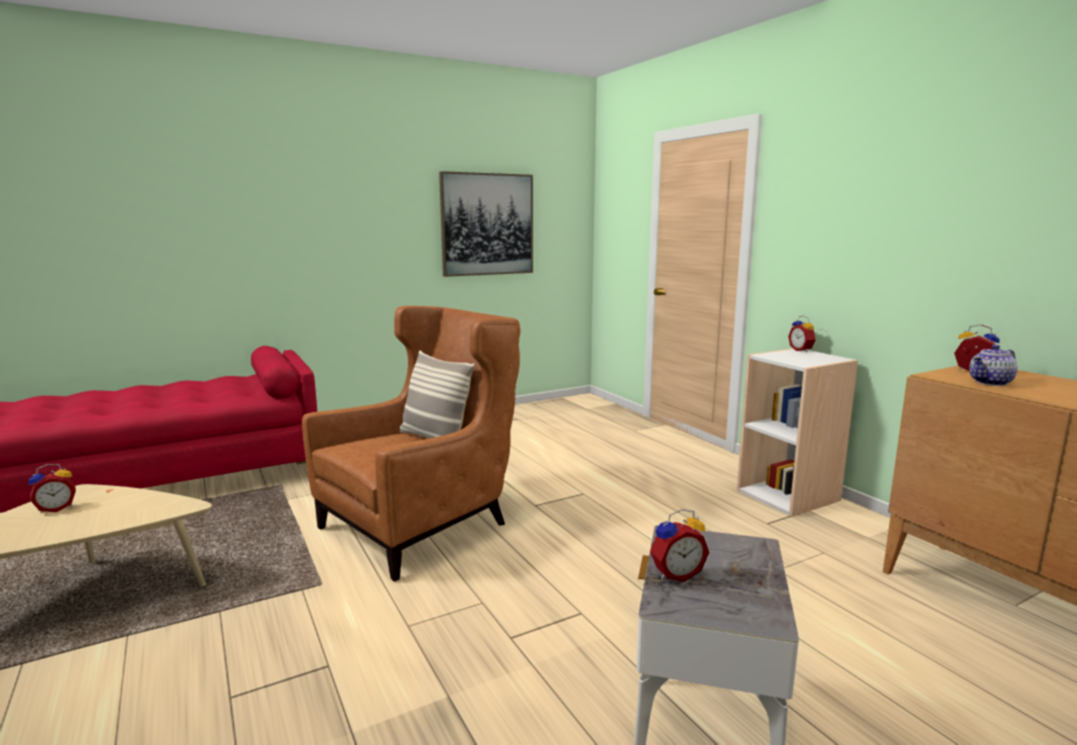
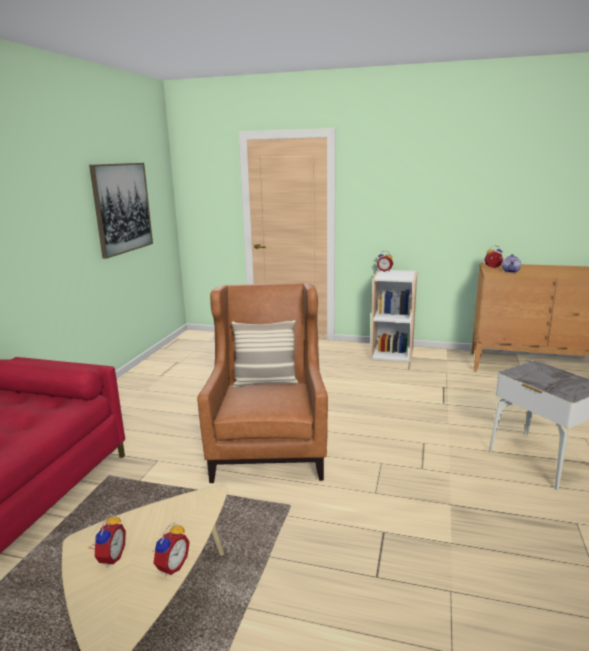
camera: 45 degrees left, 5 degrees up
(675, 574) = (546, 385): alarm clock -> alarm clock (171, 566)

